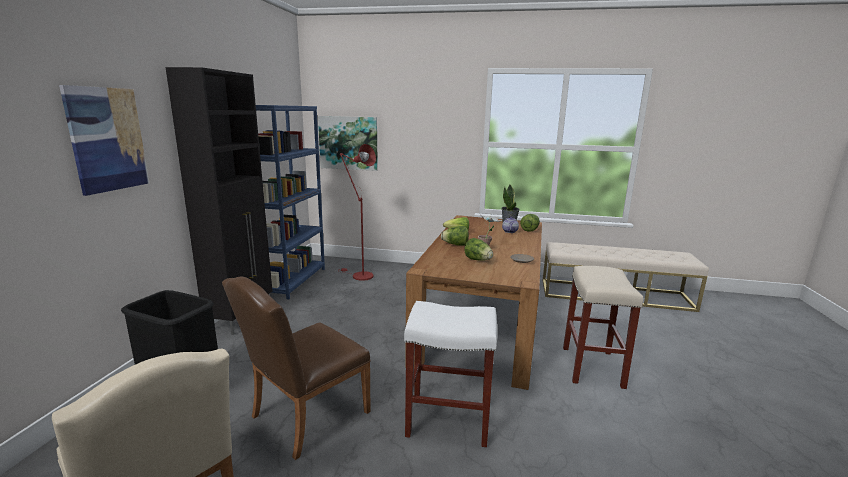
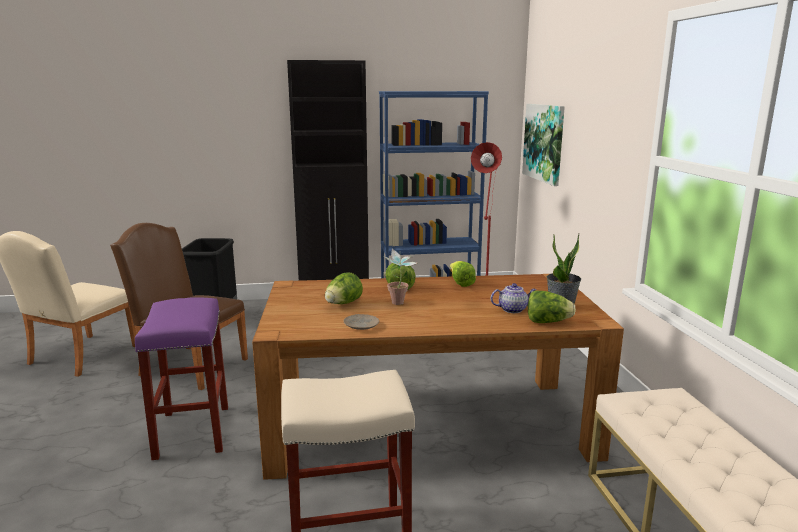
camera: 70 degrees right, 0 degrees up
(107, 139) = (225, 119): picture -> none
(446, 421) = (192, 431): white stool -> purple stool

